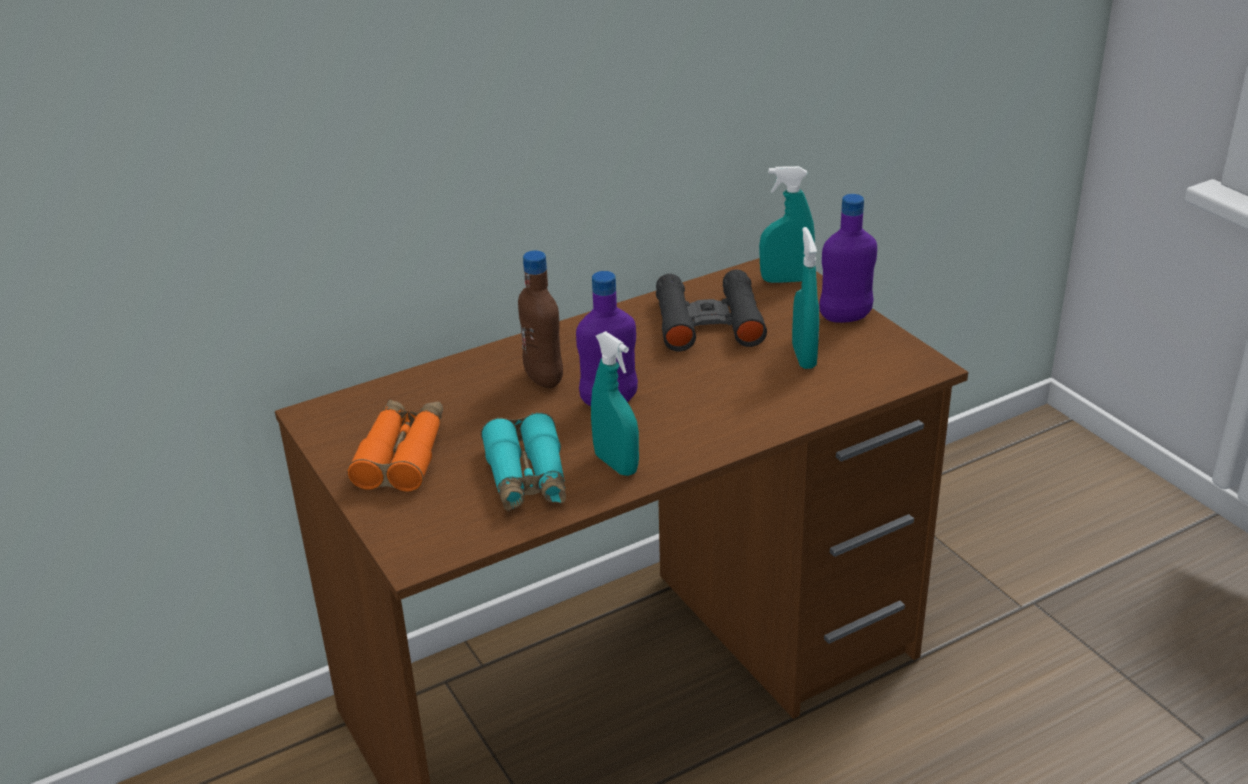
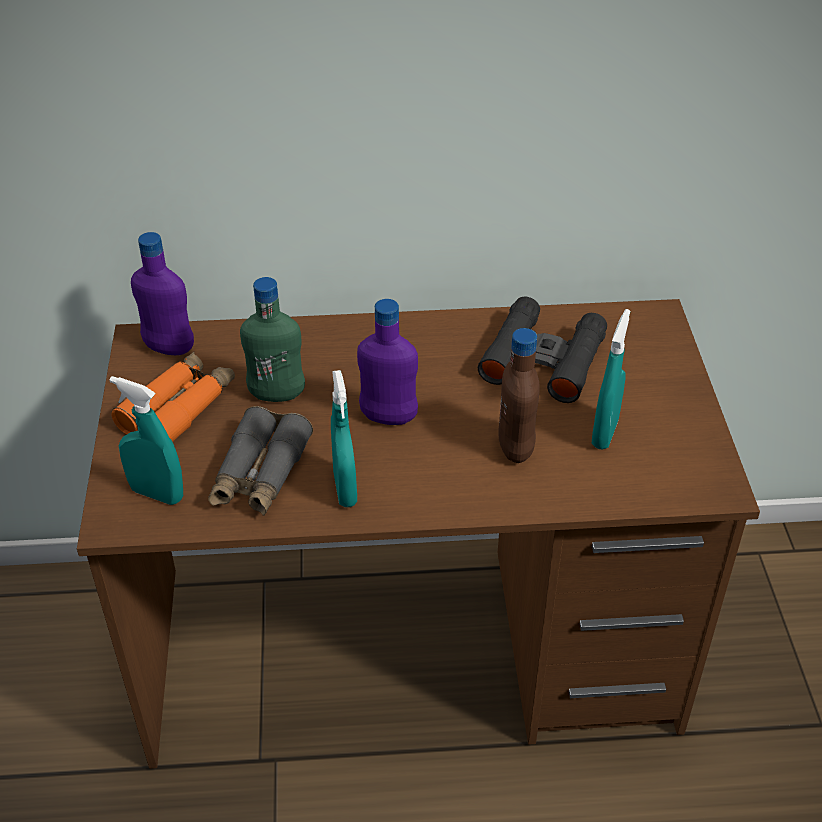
camera: 25 degrees right, 10 degrees up
(489, 416) = (277, 394): none -> green bottle
(527, 478) = (260, 474): turquoise binoculars -> grey binoculars
(543, 378) = (351, 370): brown bottle -> brown bottle (515, 447)
(785, 280) = (653, 335): turquoise spray bottle -> turquoise spray bottle (157, 494)
(845, 317) = (680, 400): purple bottle -> purple bottle (169, 348)

